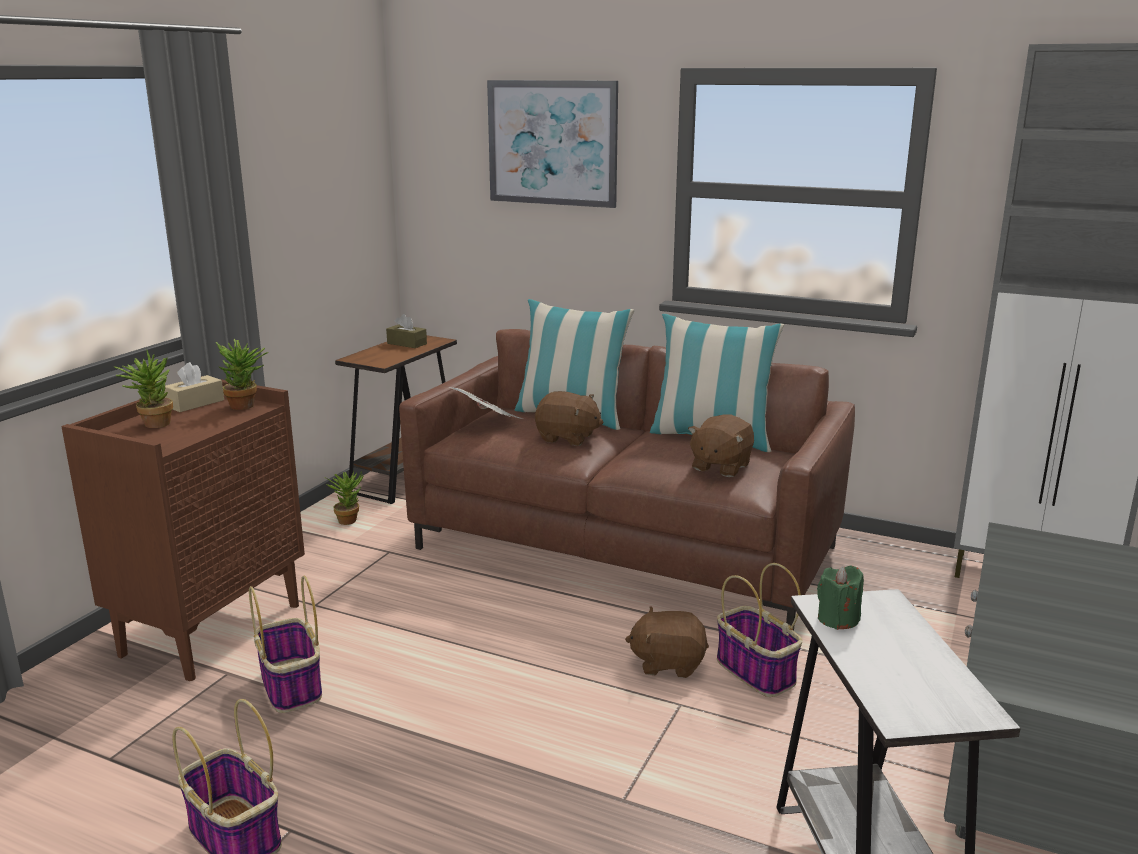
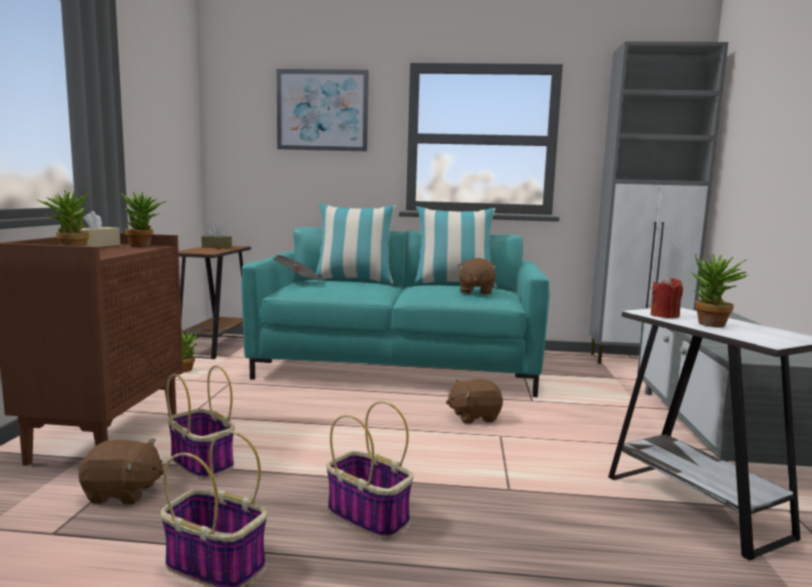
camera: 20 degrees left, 10 degrees down
(567, 438) = (363, 286): brown plush toy -> brown plush toy (123, 493)
(623, 549) = (397, 368): brown sofa -> turquoise sofa
(757, 672) = (532, 414): basket -> basket (370, 516)
(838, 619) = (664, 315): green candle -> red candle
(873, 658) = (711, 325): none -> potted plant

